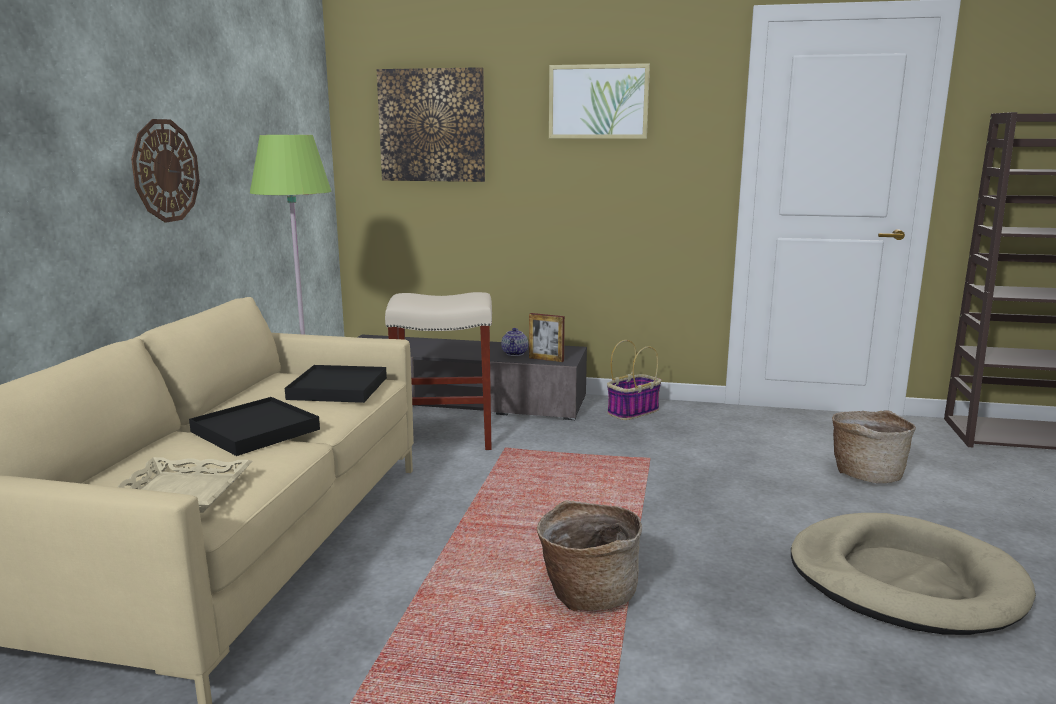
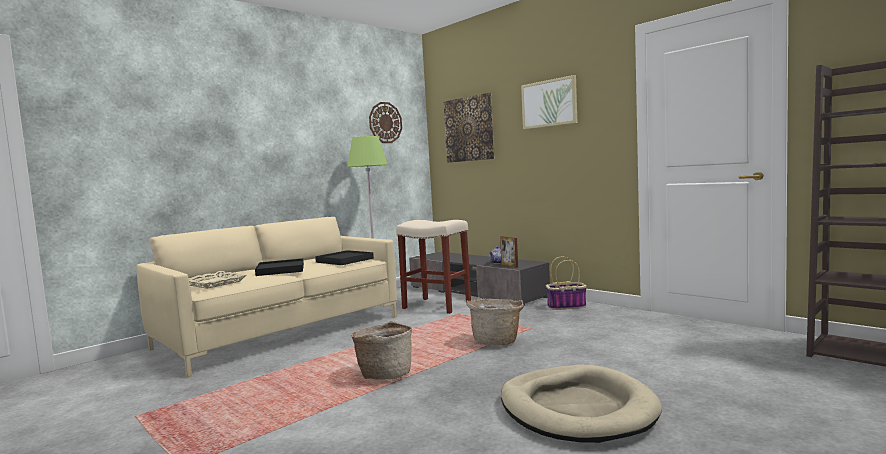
camera: 35 degrees right, 10 degrees down
(165, 171) = (296, 155): wall clock -> wall clock (385, 122)
(866, 474) = (671, 357): basket -> basket (497, 341)

